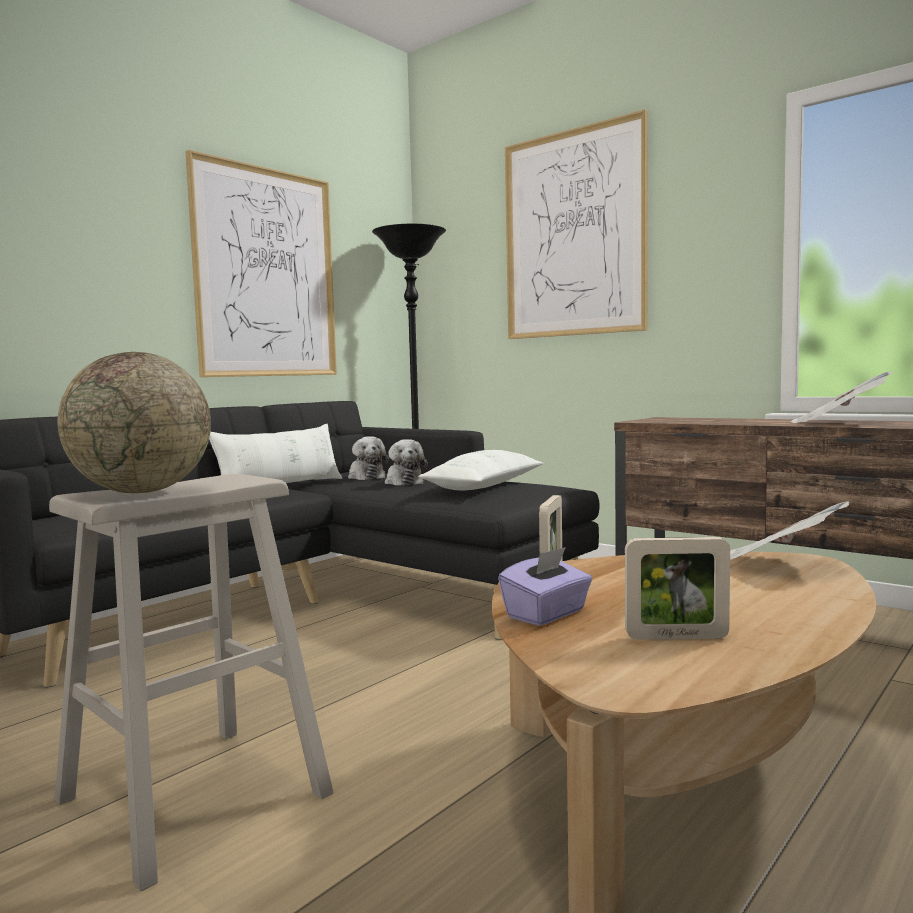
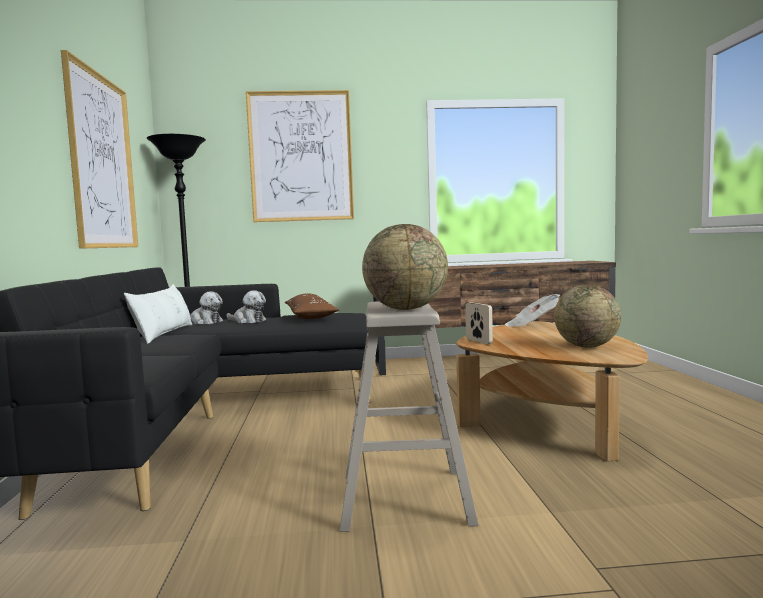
camera: 45 degrees left, 0 degrees up
(484, 486) = (310, 316): white pillow -> brown pillow
(547, 614) = (531, 351): purple tissue box -> none
(676, 637) = (586, 346): picture frame -> globe
(839, 423) = (480, 266): newspaper -> none

